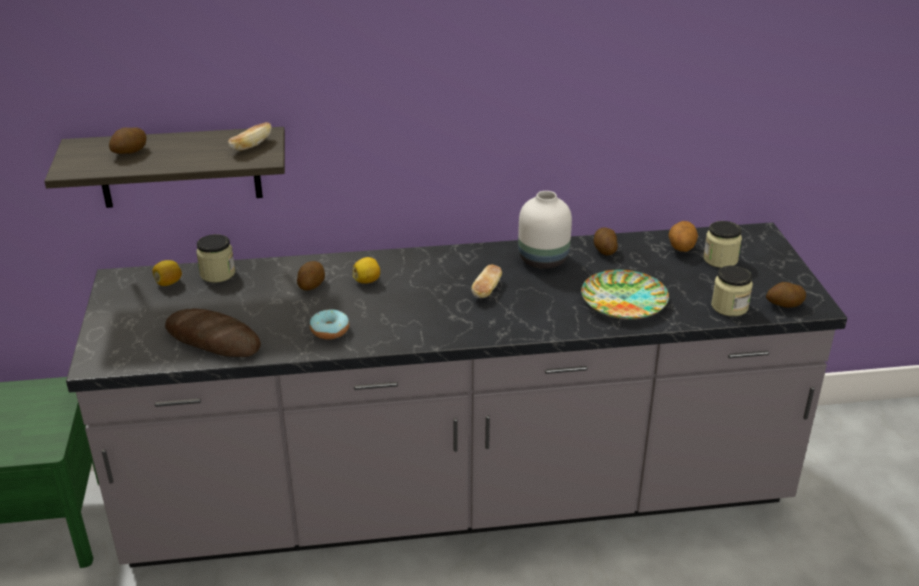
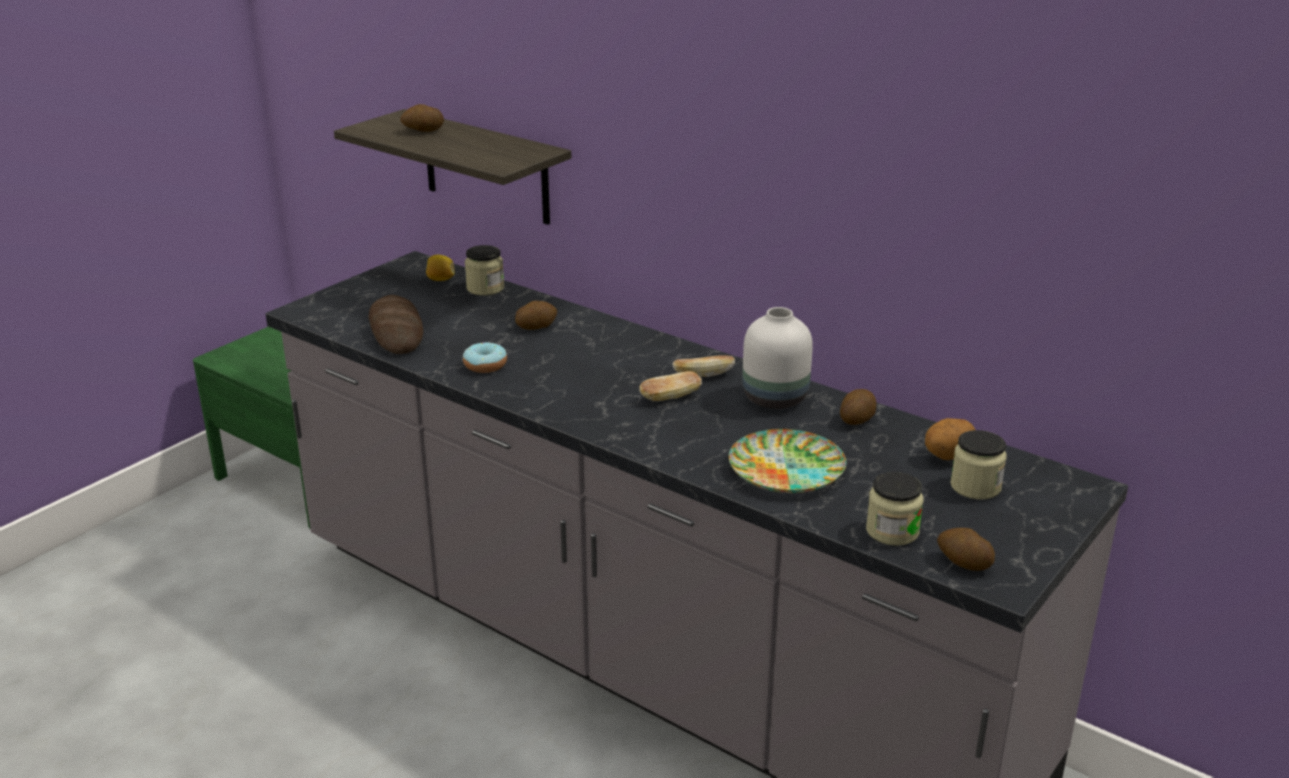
camera: 45 degrees right, 5 degrees down
(251, 146) = (512, 154): bread -> bread (703, 375)
(367, 281) = (584, 344): lemon -> none

